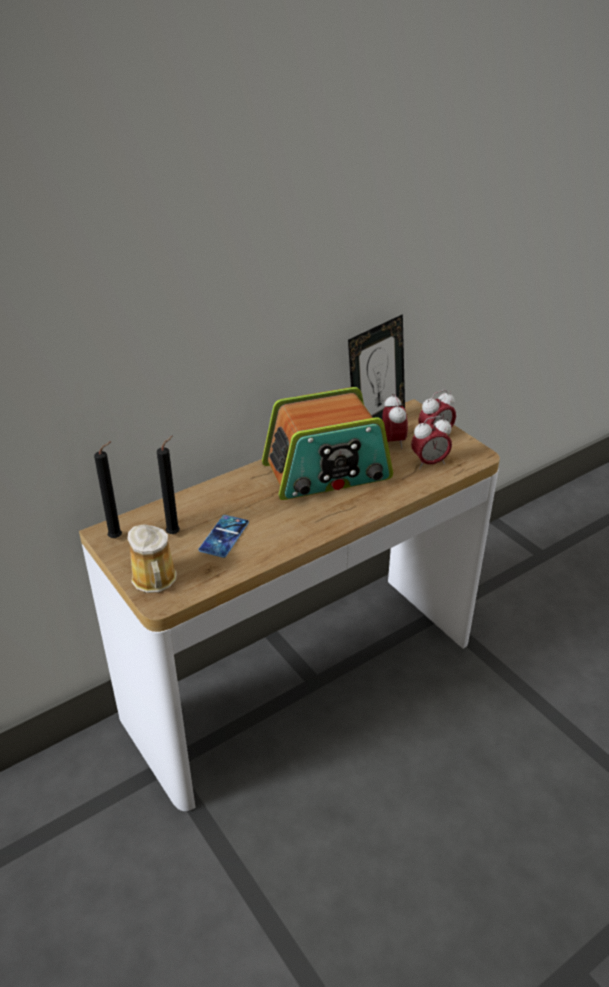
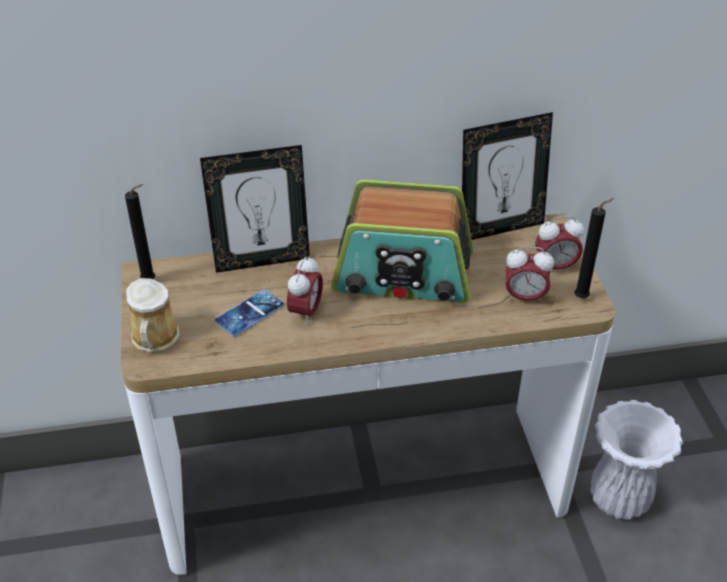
camera: 25 degrees right, 5 degrees up
(175, 533) = (206, 294): black candle -> black candle (583, 297)
(204, 494) = (262, 260): none -> picture frame
(393, 442) = (501, 259): alarm clock -> alarm clock (306, 312)
(497, 619) = (620, 499): none -> white vase

